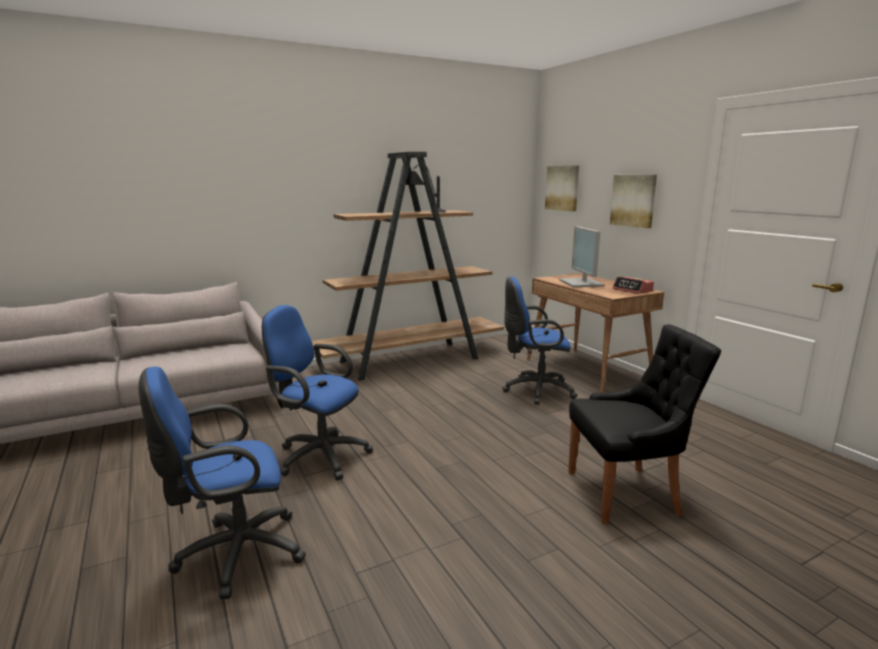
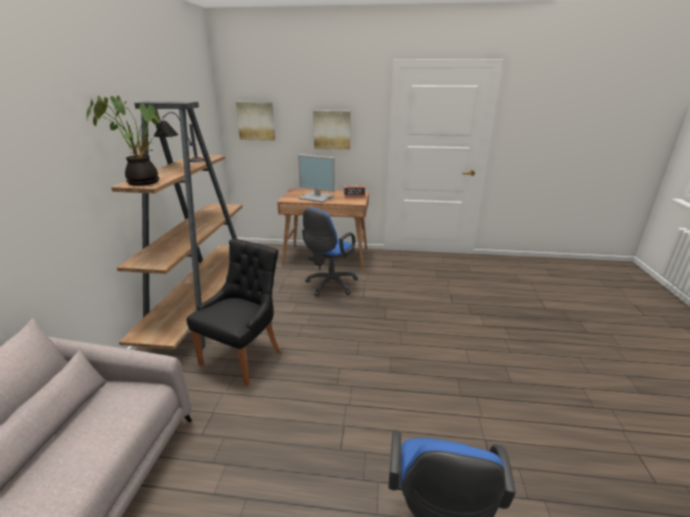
camera: 55 degrees left, 10 degrees up
(318, 456) = (315, 428): blue office chair -> none
(356, 214) = (144, 181): none -> potted plant
(627, 493) = (469, 319): black chair -> black chair (244, 357)

